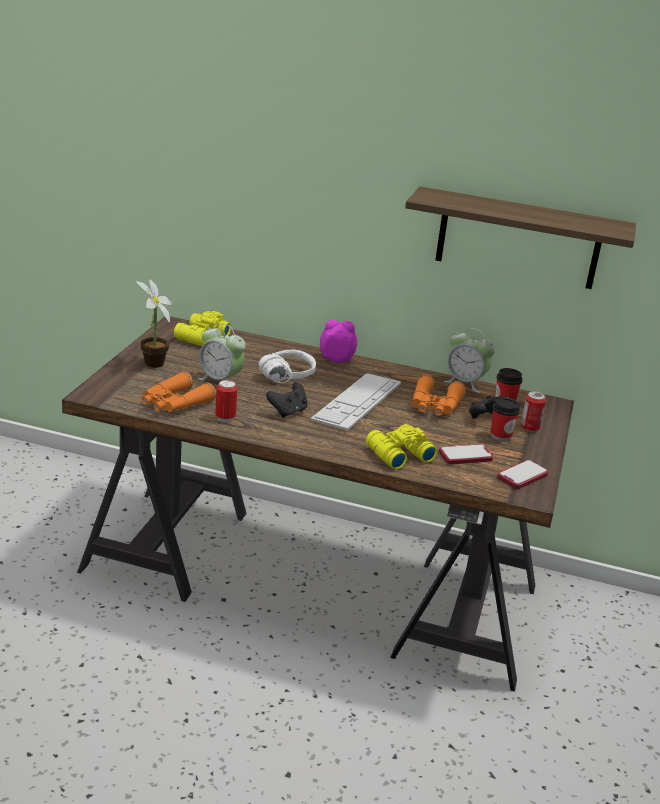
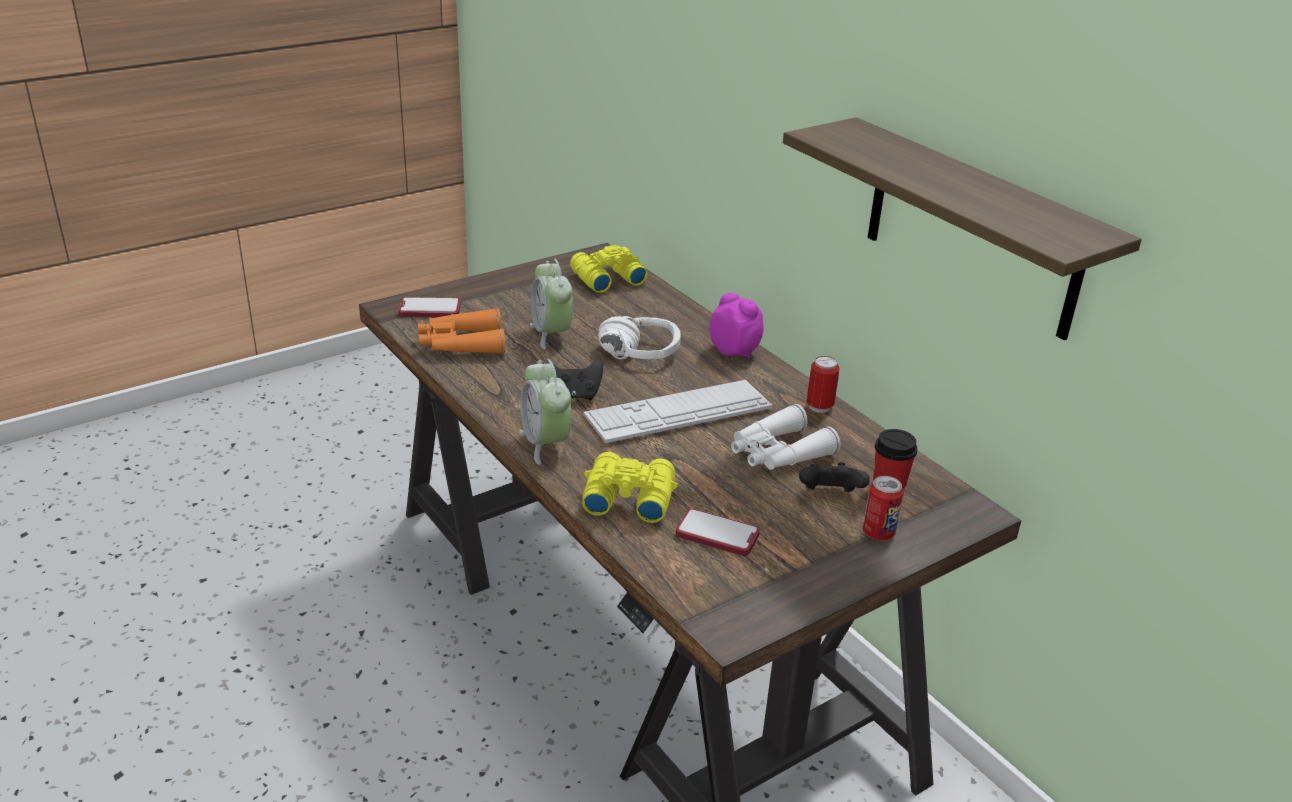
camera: 40 degrees right, 5 degrees up
(152, 365) = (505, 294): potted plant -> none
(225, 418) = (490, 378): can -> can (819, 406)
(434, 406) = (777, 453): orange binoculars -> white binoculars
(465, 383) = (874, 437): alarm clock -> alarm clock (545, 444)
(500, 436) = (813, 528): cup -> none
(522, 476) = (758, 595): phone -> phone (430, 309)

